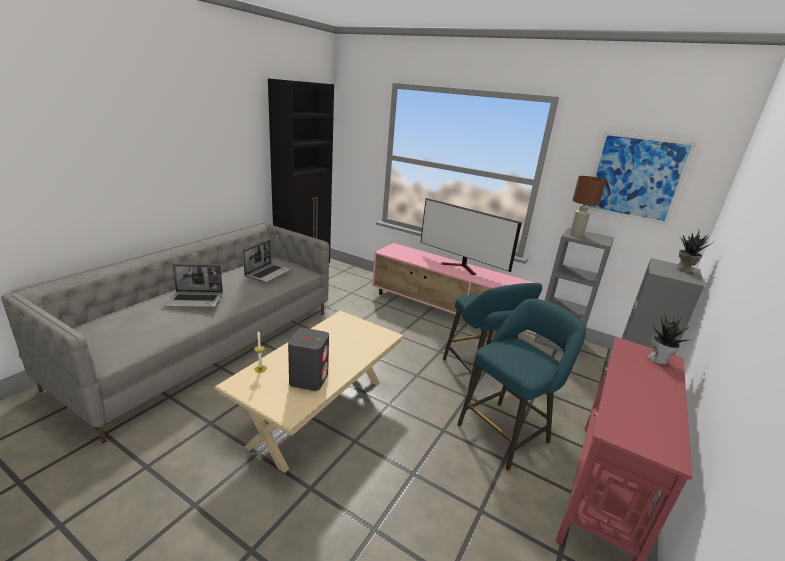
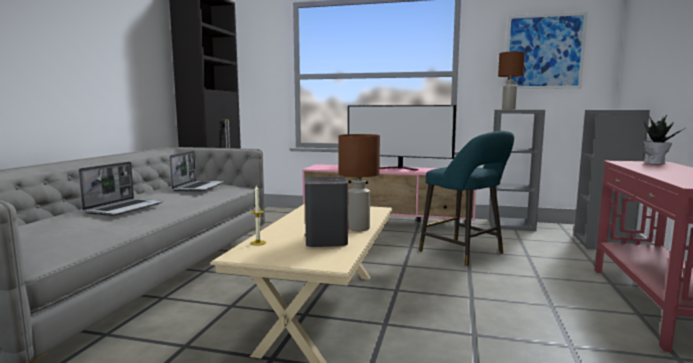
camera: 15 degrees left, 15 degrees down
(196, 300) = (124, 208): laptop -> laptop turned 45 degrees counterclockwise
(347, 365) = (358, 228): none -> brown table lamp
(506, 432) = (531, 287): turquoise stool -> none
(683, 269) = (619, 109): potted plant -> none

